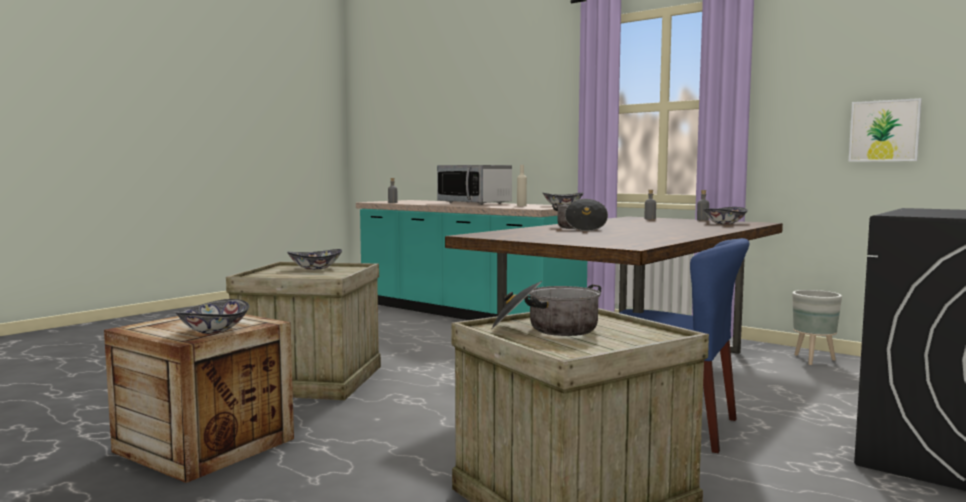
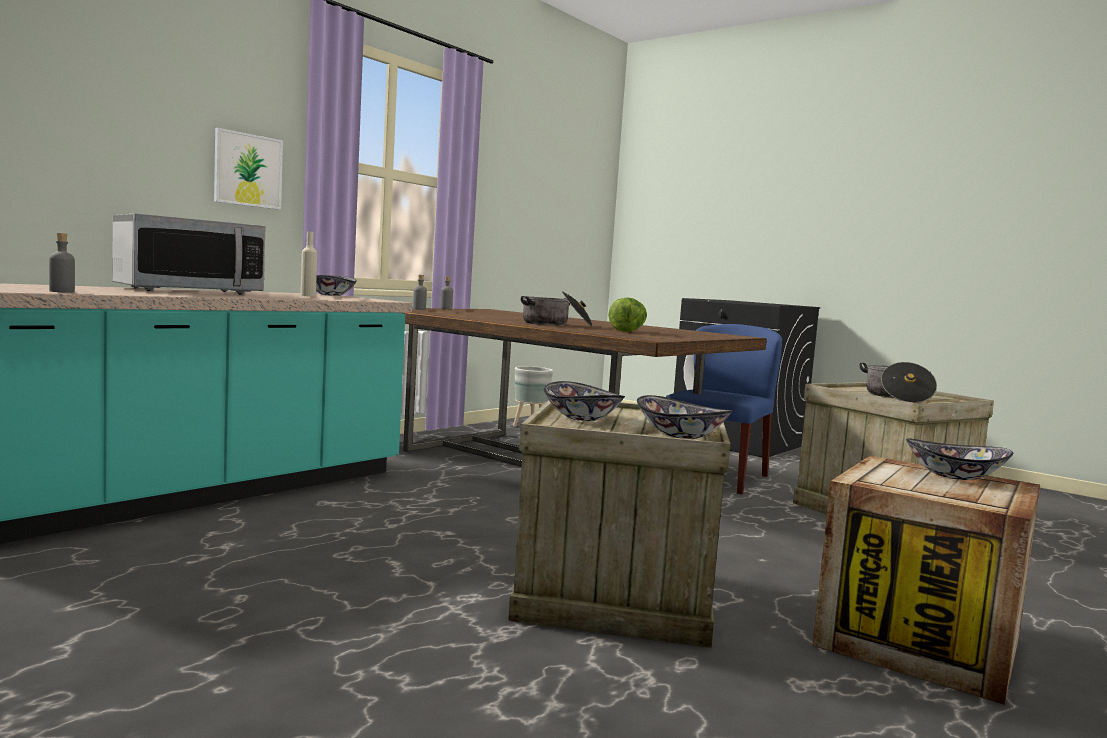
camera: 90 degrees left, 0 degrees up
(557, 234) = (628, 331): none -> lettuce
(724, 223) = (495, 311): bowl -> bowl (680, 435)
(884, 131) = (536, 232): picture -> picture (248, 170)

